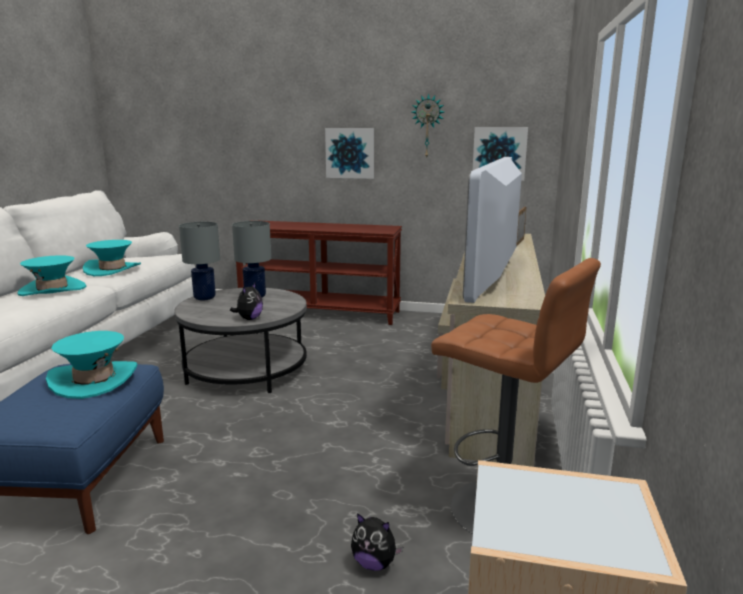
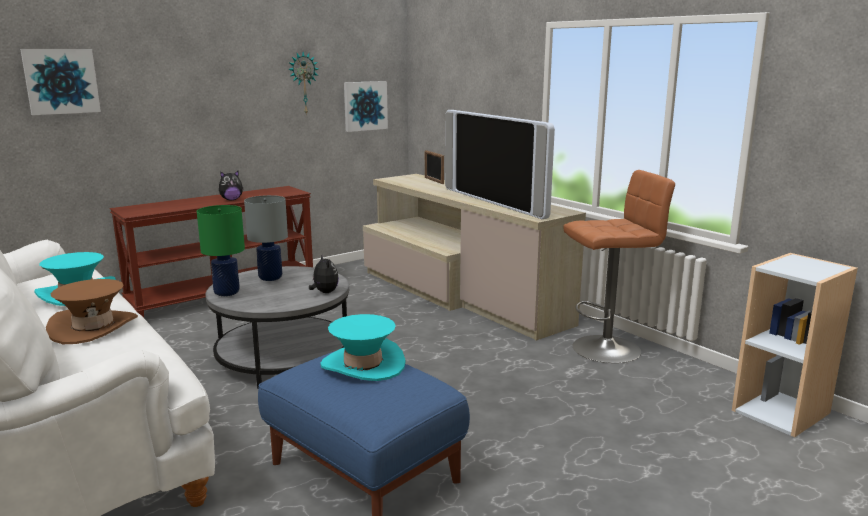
camera: 50 degrees left, 0 degrees up
(52, 290) = (93, 327): turquoise hat -> brown hat
(205, 298) = (227, 294): grey table lamp -> green table lamp
(350, 153) = (227, 114): picture -> picture (61, 81)
(374, 563) = (613, 396): plush toy -> plush toy (231, 200)

